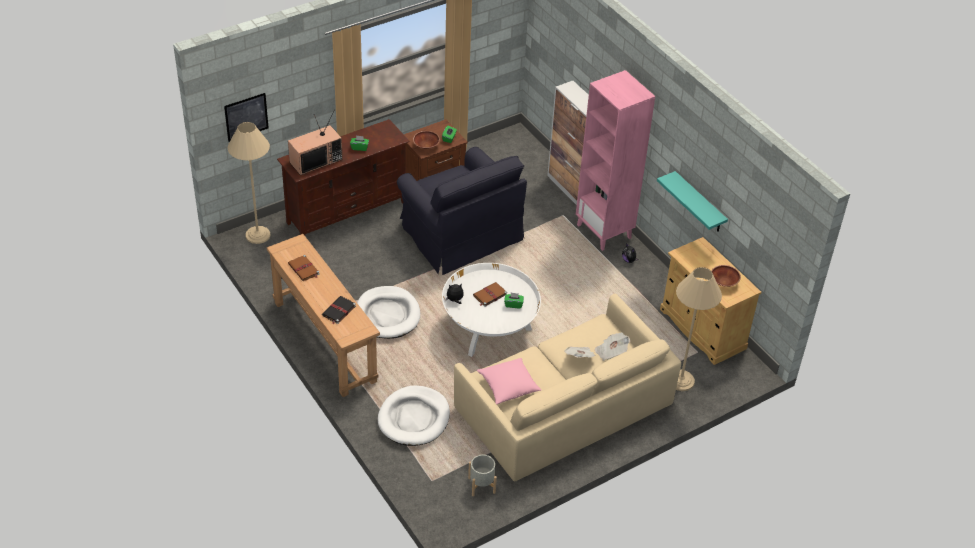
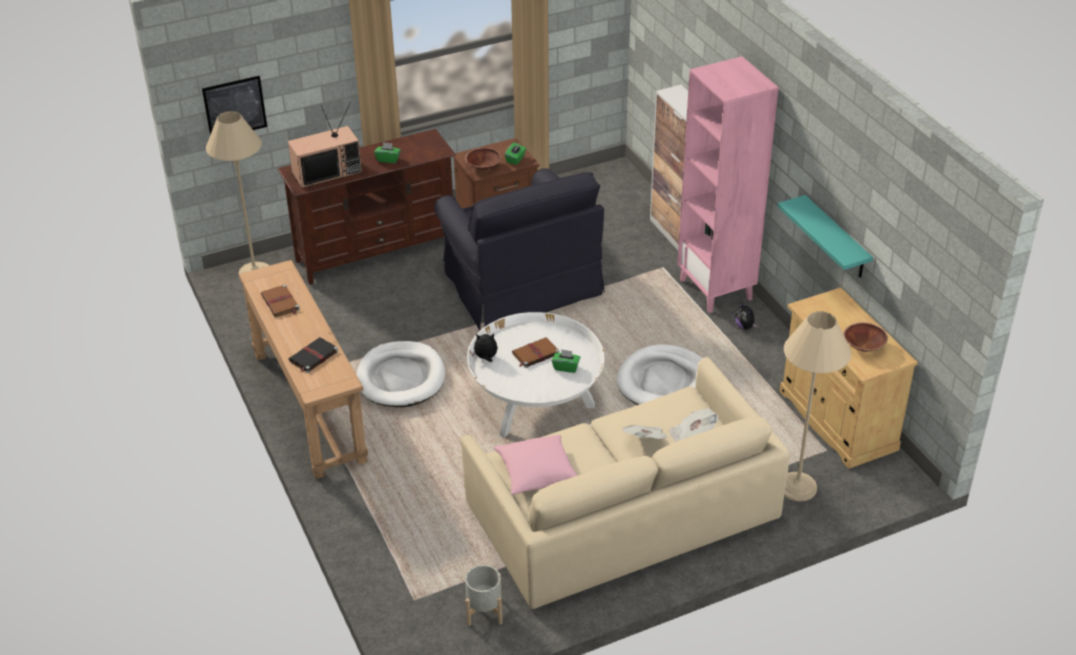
camera: 10 degrees right, 5 degrees down
(414, 418) = (407, 513): white dog bed -> white dog bed (663, 382)

